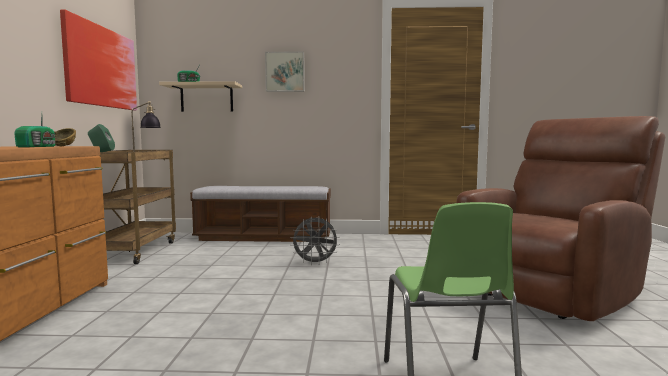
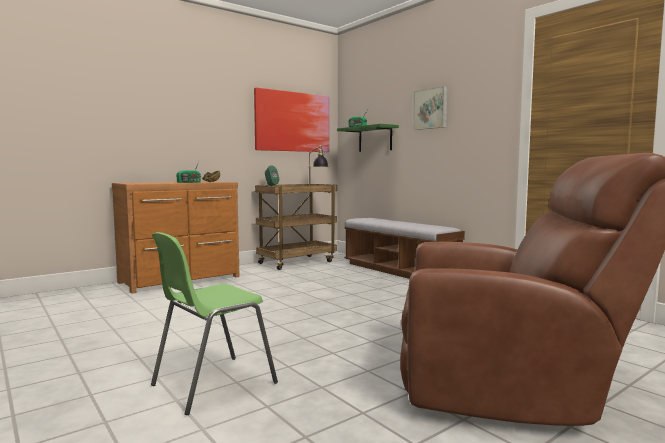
camera: 50 degrees right, 0 degrees up
(206, 98) = (375, 139): beige shelf -> green shelf
(315, 263) = (375, 297): grey fan -> none

